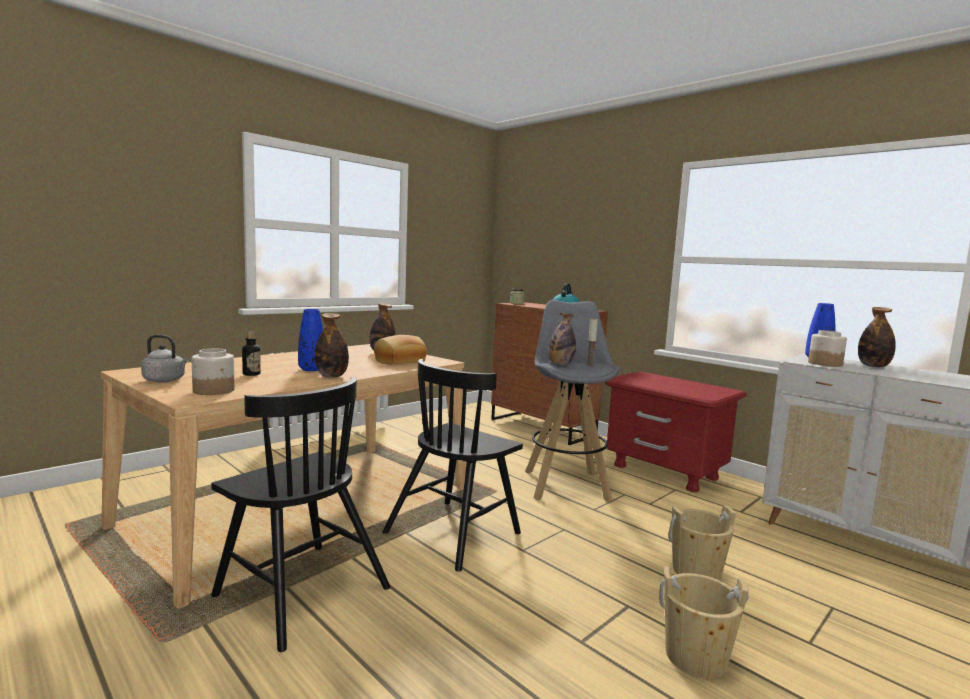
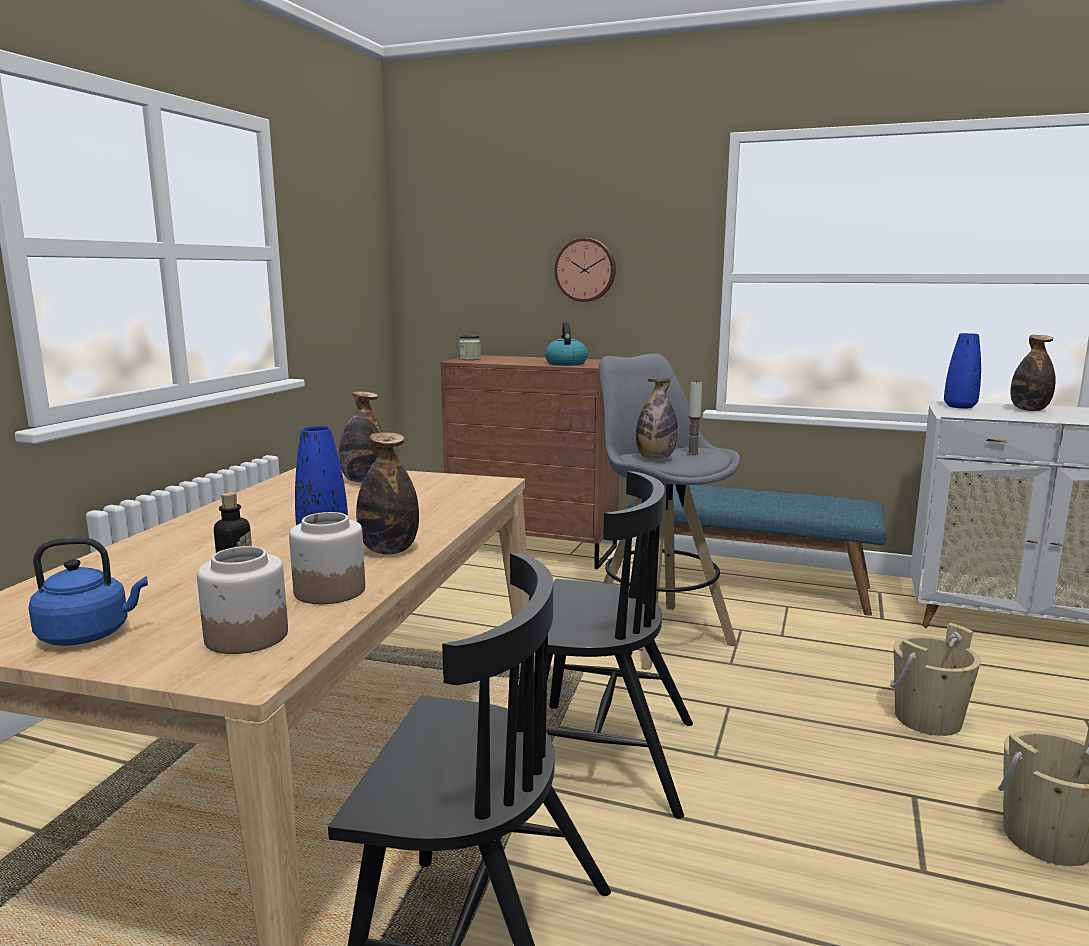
camera: 25 degrees left, 5 degrees up
(166, 380) = (89, 635): grey kettle -> blue kettle
(400, 361) = (431, 495): bread -> none
(457, 530) = (596, 754): black chair -> black chair turned 90 degrees counterclockwise
(592, 252) = (586, 270): none -> wall clock
(663, 473) = (749, 585): red nightstand -> blue bench
(824, 363) = (985, 413): jar -> jar (329, 591)

